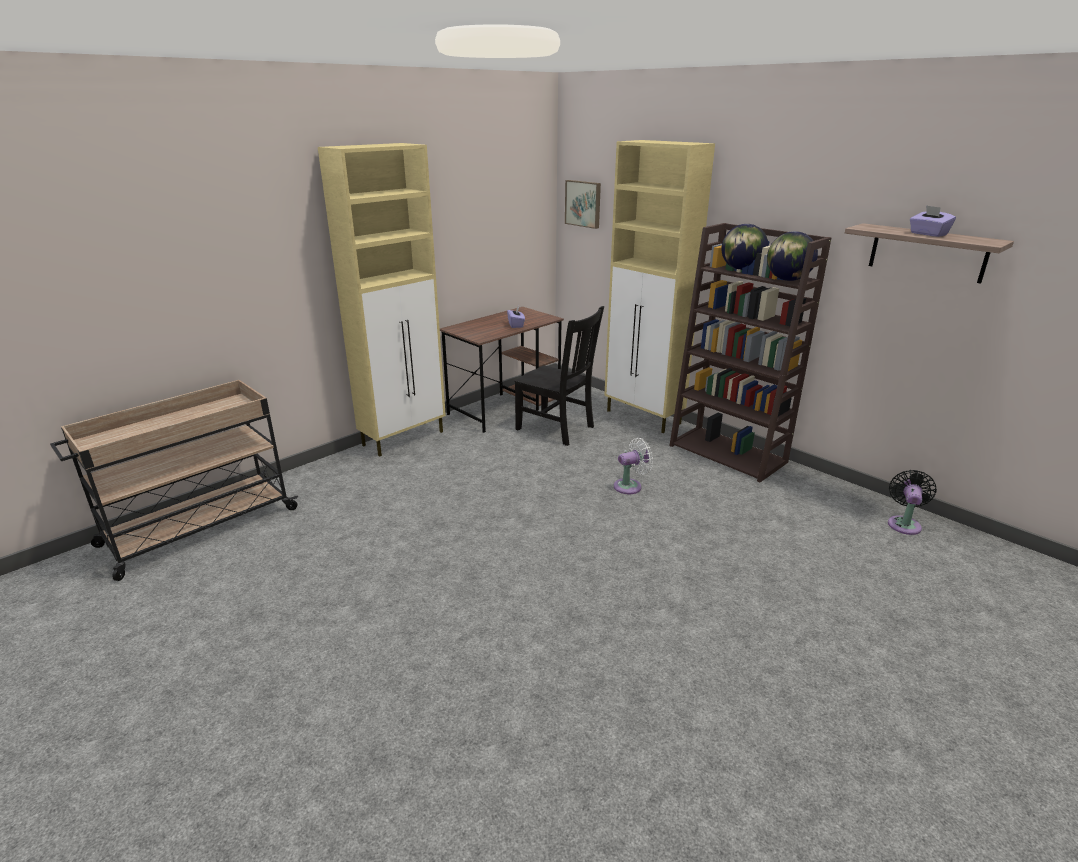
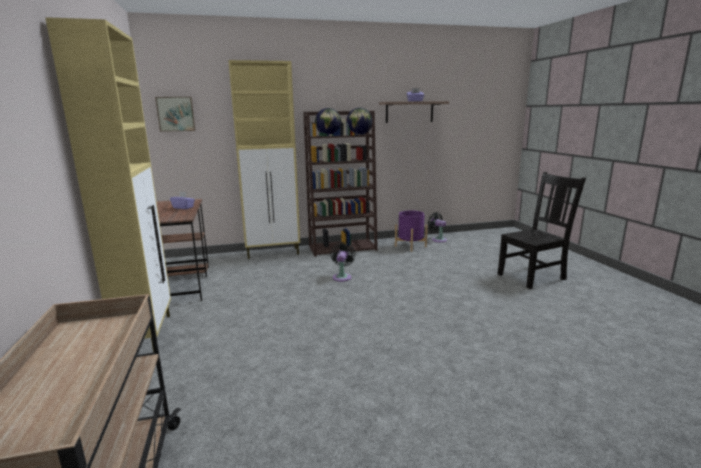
camera: 60 degrees left, 10 degrees down
(557, 429) = (243, 277): black chair -> black chair (533, 276)
(630, 486) = (342, 277): white fan -> black fan
(823, 506) = (410, 246): none -> purple planter

